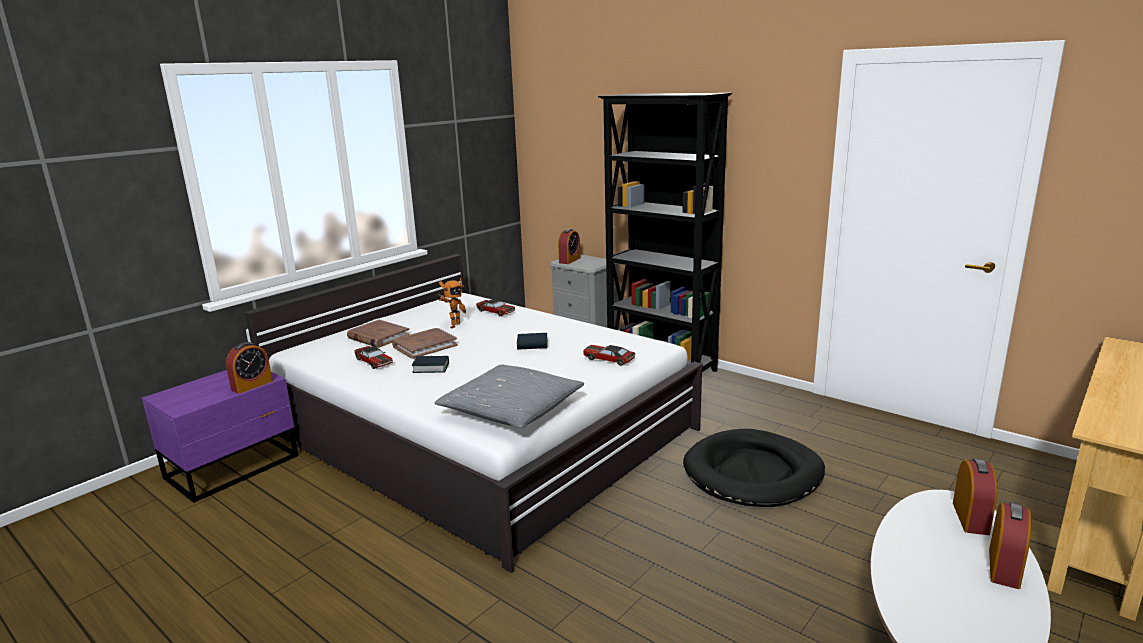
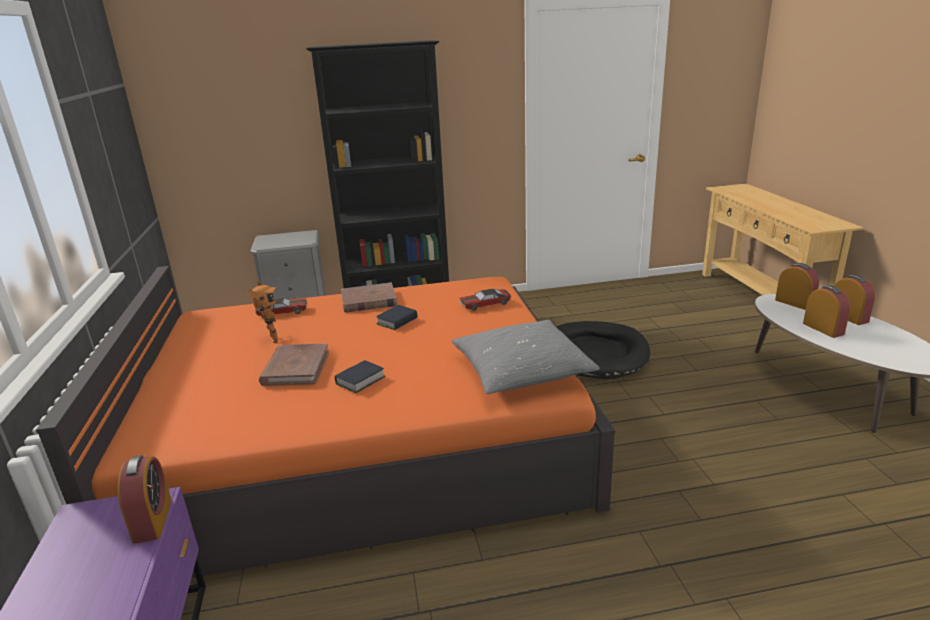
camera: 50 degrees left, 5 degrees up
(374, 362) = (279, 407): toy car -> none
(378, 337) = (211, 386): brown book -> brown book (369, 301)
(480, 432) = (362, 439): white bed -> orange bed
(569, 260) = (269, 242): alarm clock -> alarm clock (823, 329)

